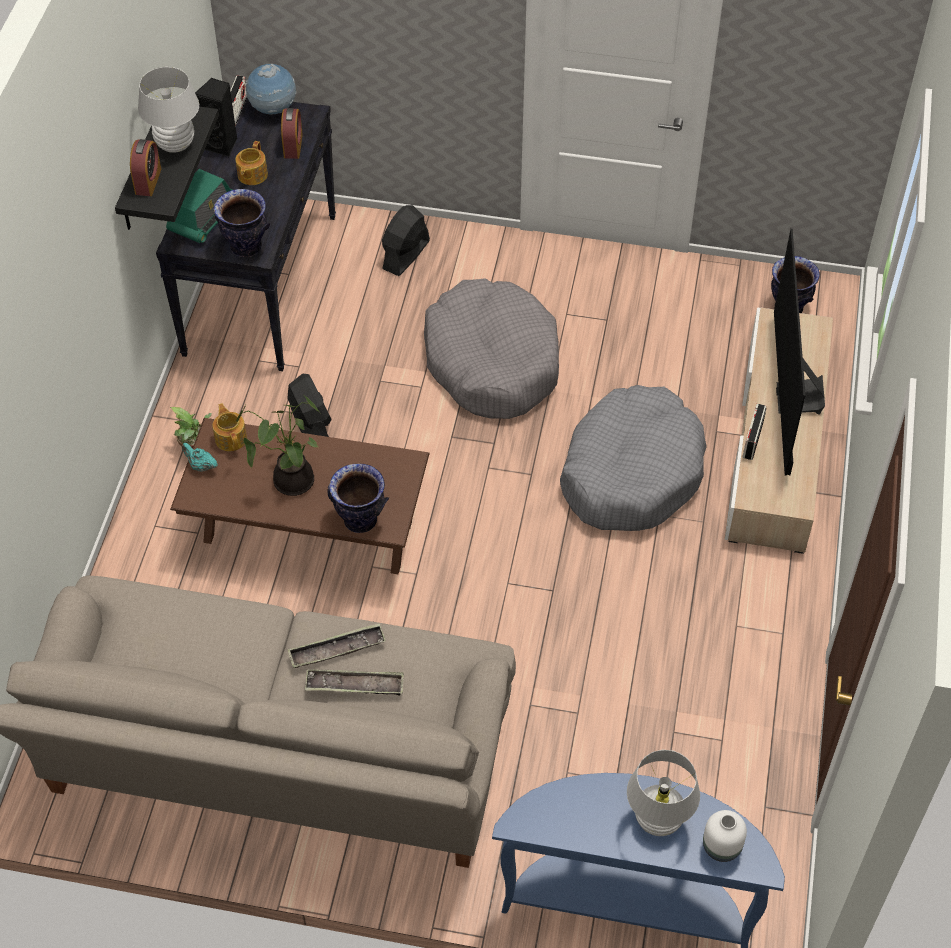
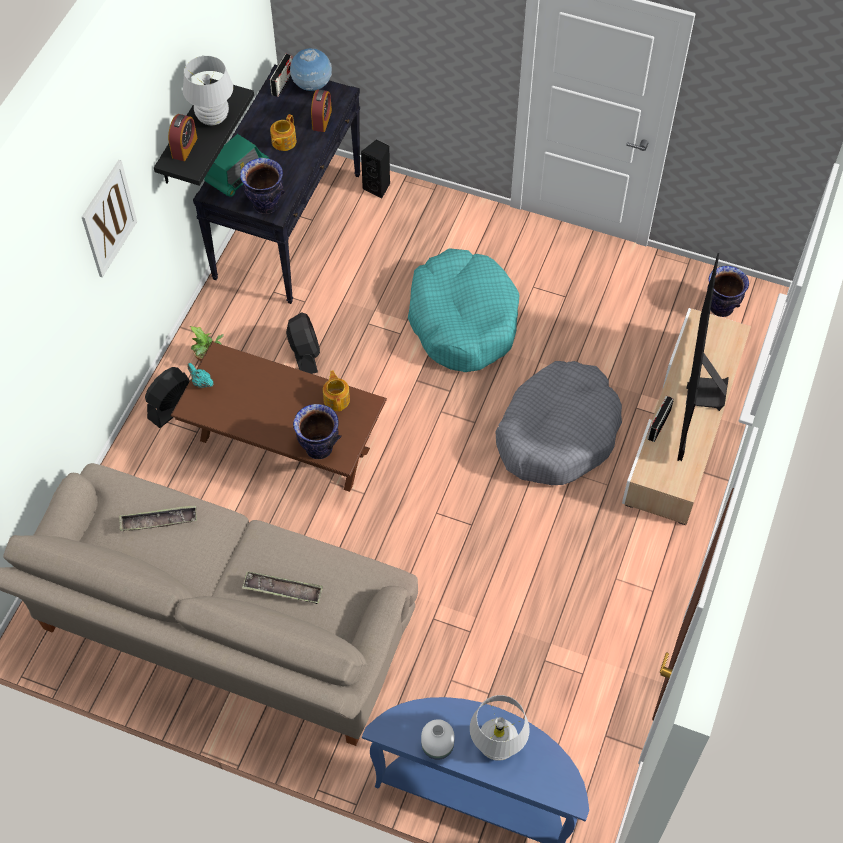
camera: 10 degrees right, 5 degrees up
(75, 268) = (108, 218): none -> picture
(222, 145) = (264, 111): black speaker -> black speaker (378, 187)
(231, 438) = (230, 362): teapot -> teapot (337, 399)
(290, 481) = (269, 406): potted plant -> none
(337, 649) = (275, 557): tray -> tray (158, 521)
(405, 255) = (411, 216): black fan -> black fan (172, 406)
(492, 362) = (463, 320): grey dog bed -> turquoise dog bed
(720, 846) = (542, 776): white vase -> white vase (436, 746)

